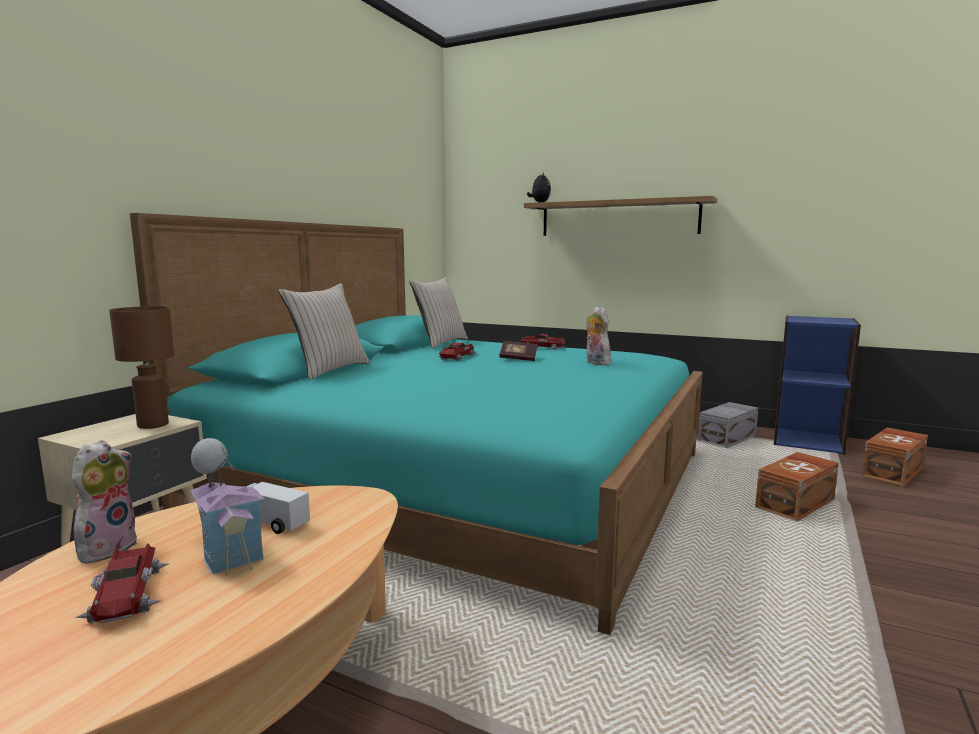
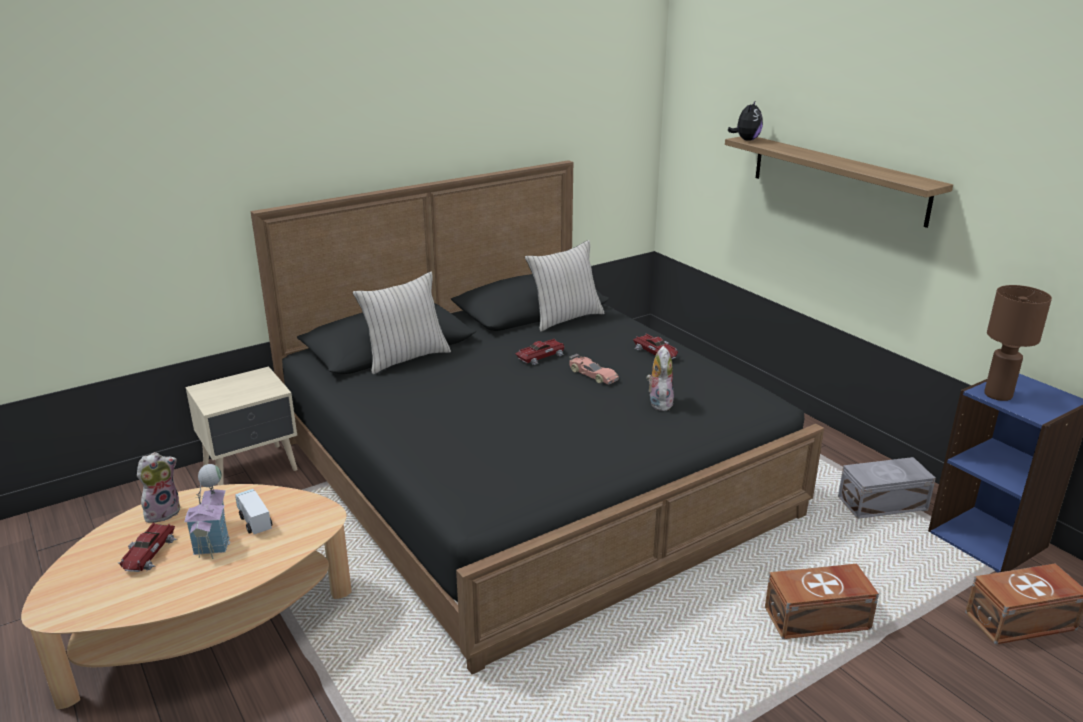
camera: 30 degrees right, 15 degrees up
(152, 425) = (257, 389): brown table lamp -> brown table lamp (997, 395)
(461, 478) = (529, 475): turquoise bed -> black bed
(518, 359) = (592, 375): book -> toy car

